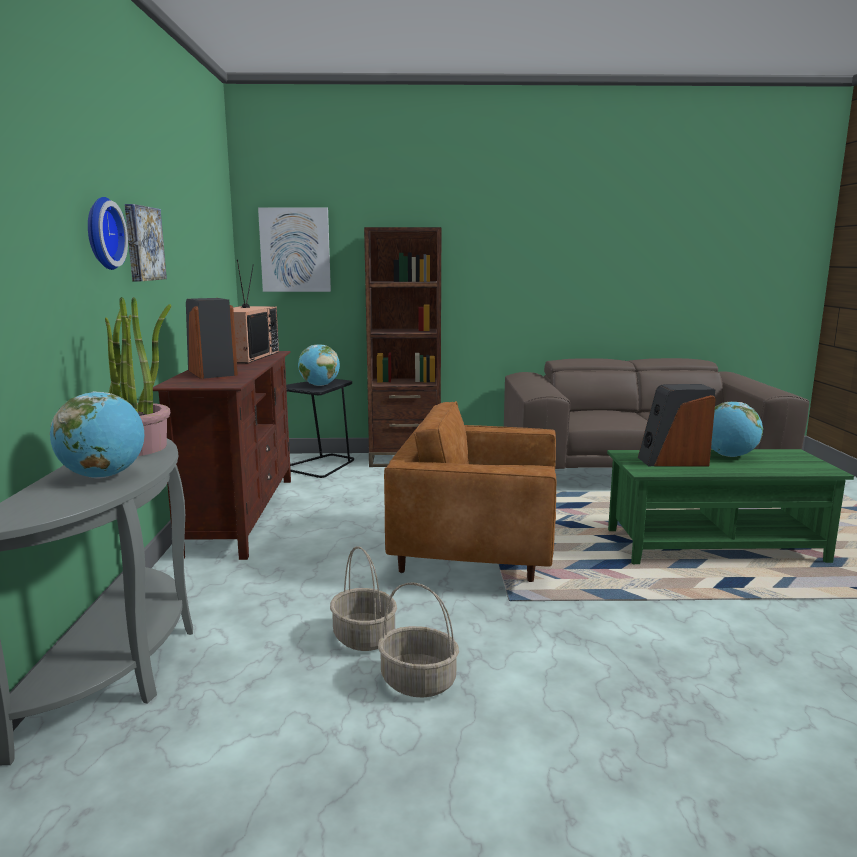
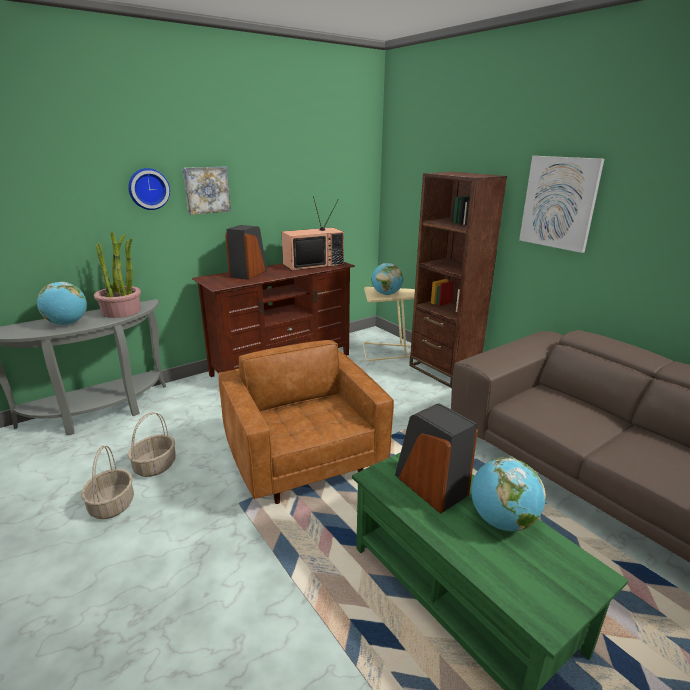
camera: 55 degrees right, 10 degrees up
(295, 250) = (410, 184): picture -> picture (559, 203)
(321, 466) = (387, 351): black side table -> beige side table

